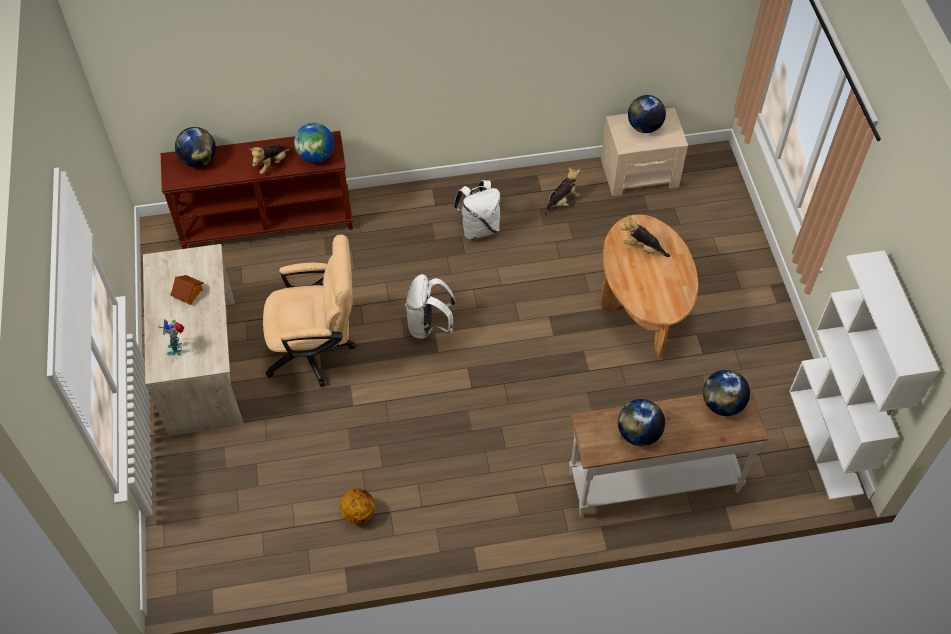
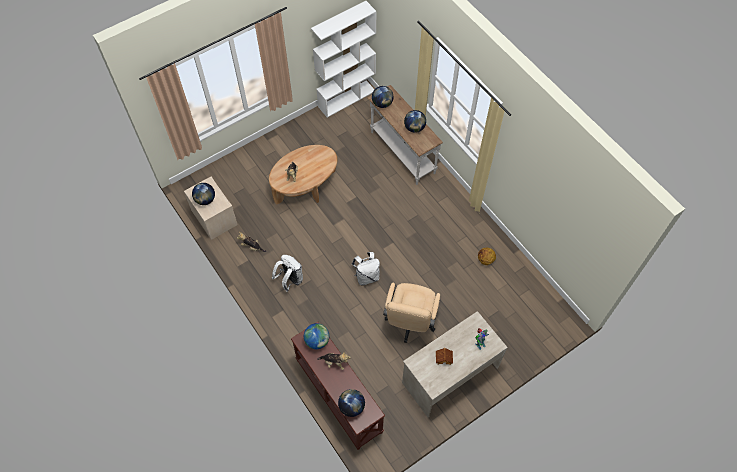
camera: 115 degrees left, 5 degrees up
(317, 350) = (409, 322): beige office chair -> beige office chair turned 135 degrees counterclockwise

